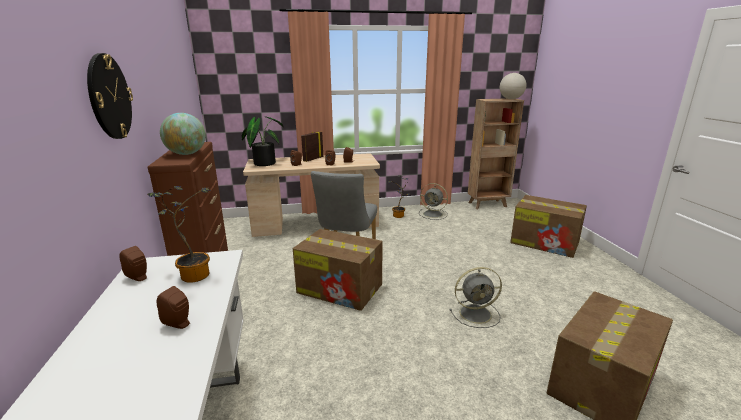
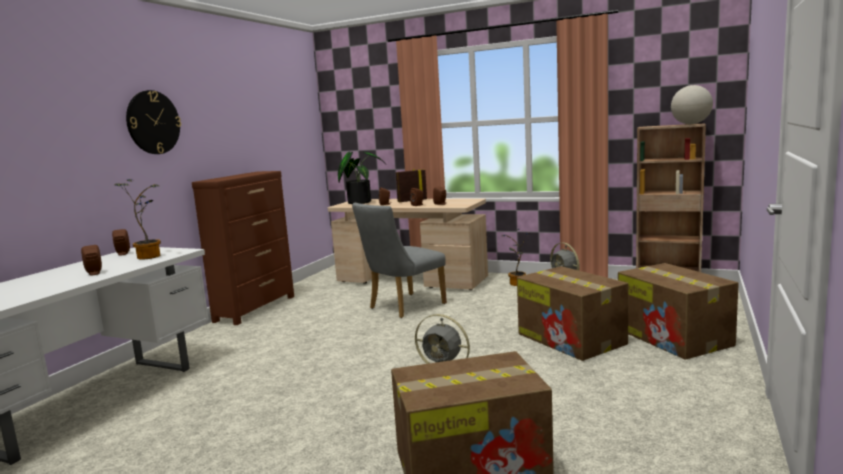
camera: 35 degrees right, 10 degrees down
(186, 154) = (236, 176): globe -> none
(341, 289) = (350, 332): cardboard box -> cardboard box (572, 339)

